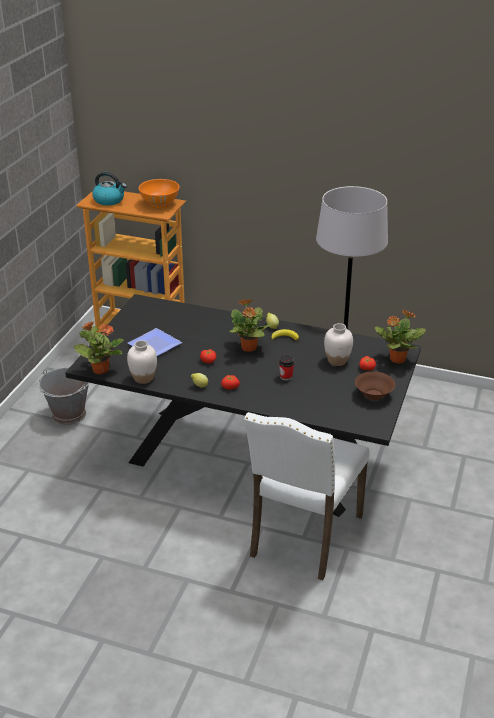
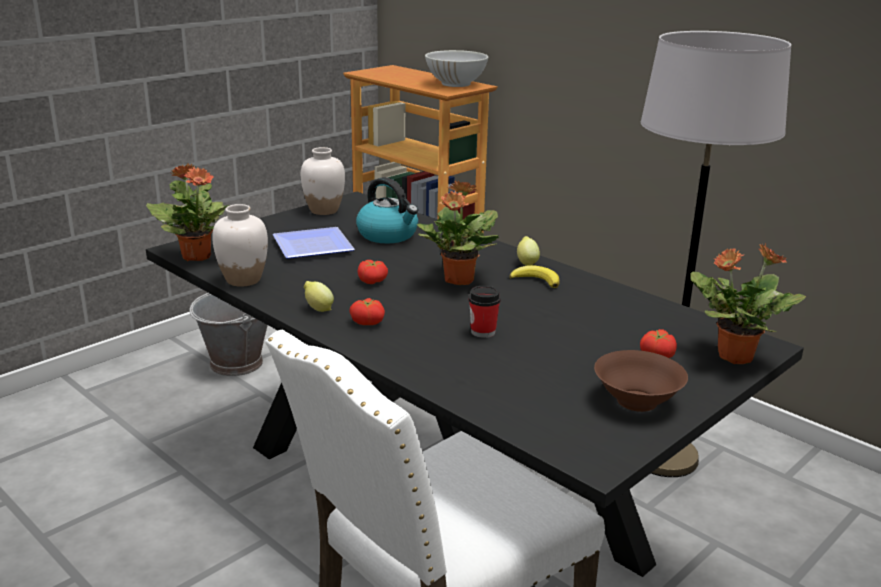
camera: 25 degrees right, 10 degrees down
(109, 200) = (392, 74): kettle -> kettle (388, 235)
(160, 203) = (456, 84): orange bowl -> white bowl
(337, 361) = (604, 331): white vase -> white vase (323, 210)

